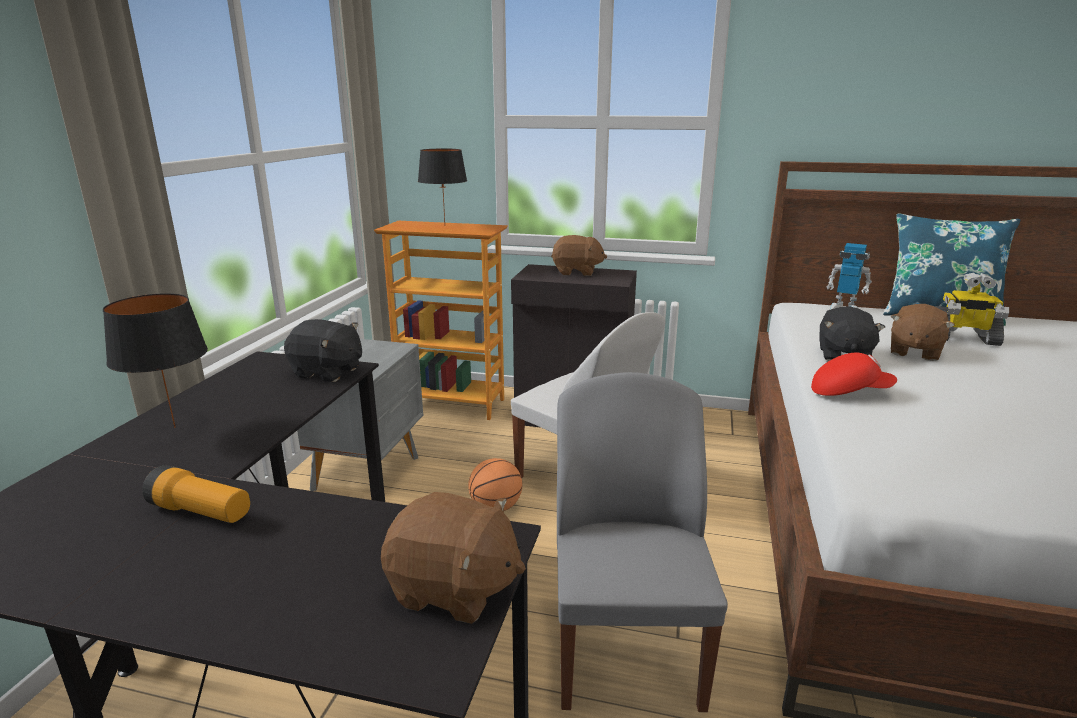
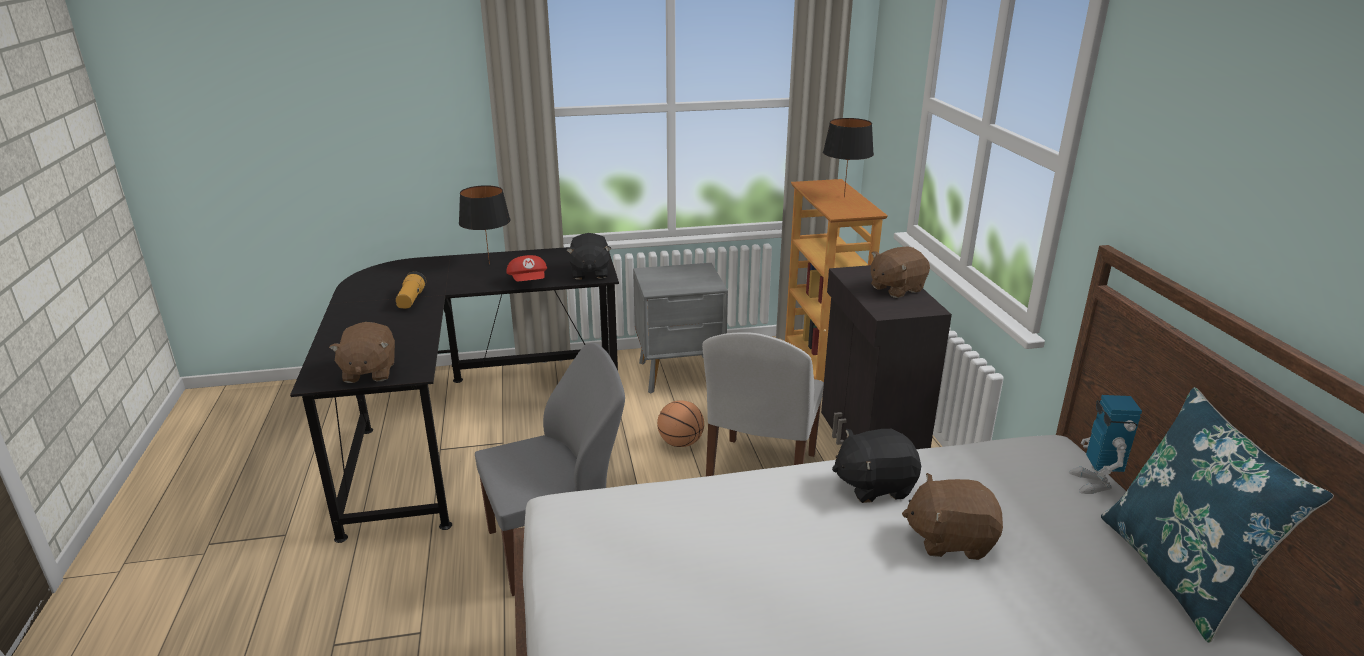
camera: 65 degrees right, 5 degrees up
(577, 272) = (896, 288): brown plush toy -> brown plush toy turned 75 degrees clockwise
(849, 392) = (759, 491): red cap -> red cap (529, 282)
(962, 338) = (1066, 587): toy robot -> none

